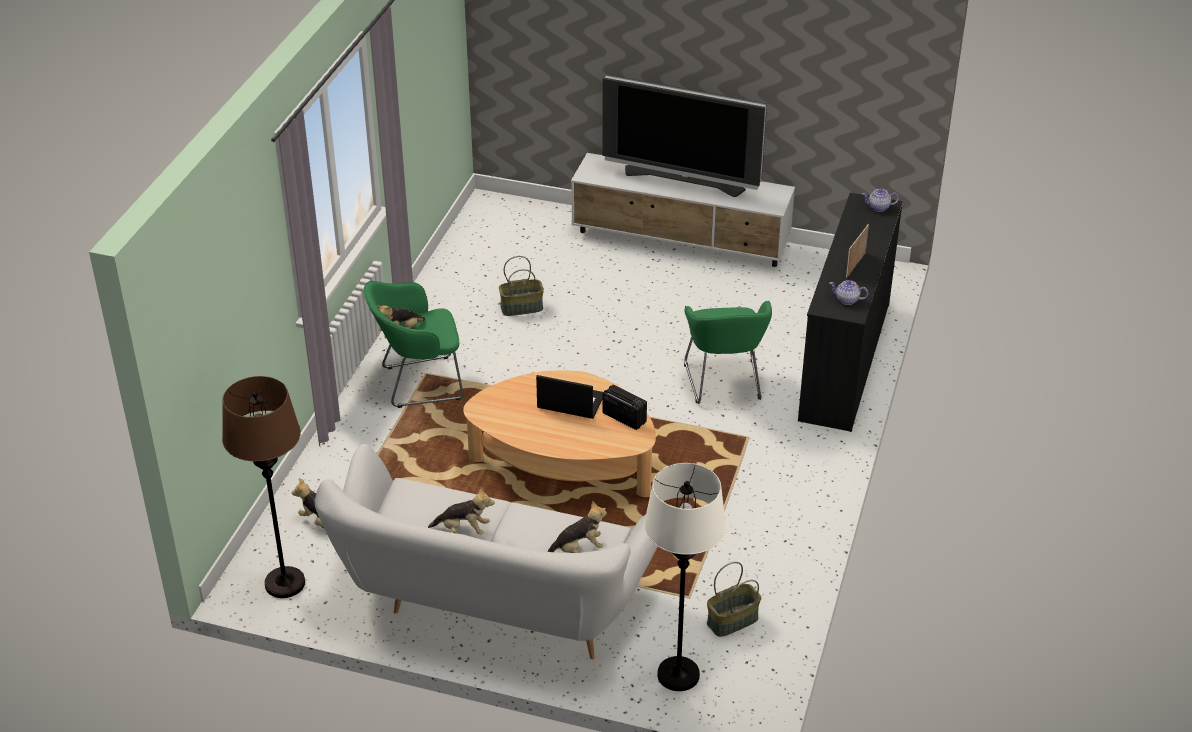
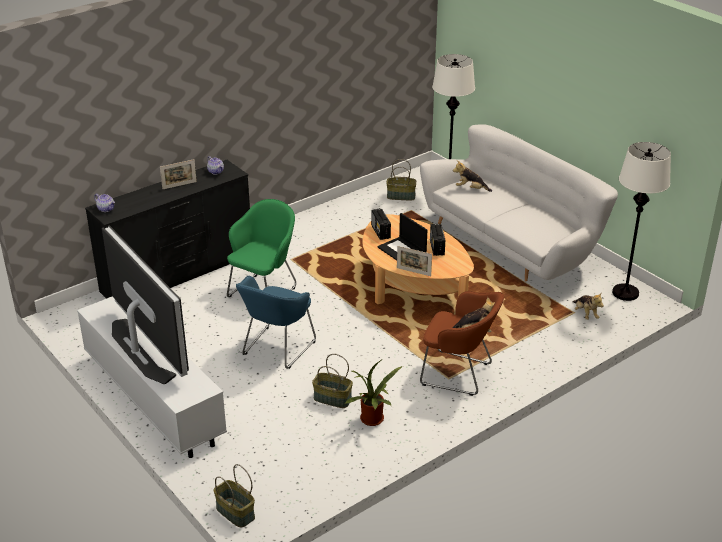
camera: 145 degrees left, 5 degrees down
(284, 583) = (625, 293): brown floor lamp -> white floor lamp
(418, 383) = (459, 374): green armchair -> brown armchair
(463, 529) = (523, 216): plush toy -> none
(464, 305) = (373, 421): none -> potted plant
(507, 200) = (234, 513): none -> basket
(529, 379) = (413, 272): none -> picture frame
(533, 425) = (437, 248): none -> radio
(629, 328) = (276, 349): none -> blue armchair

